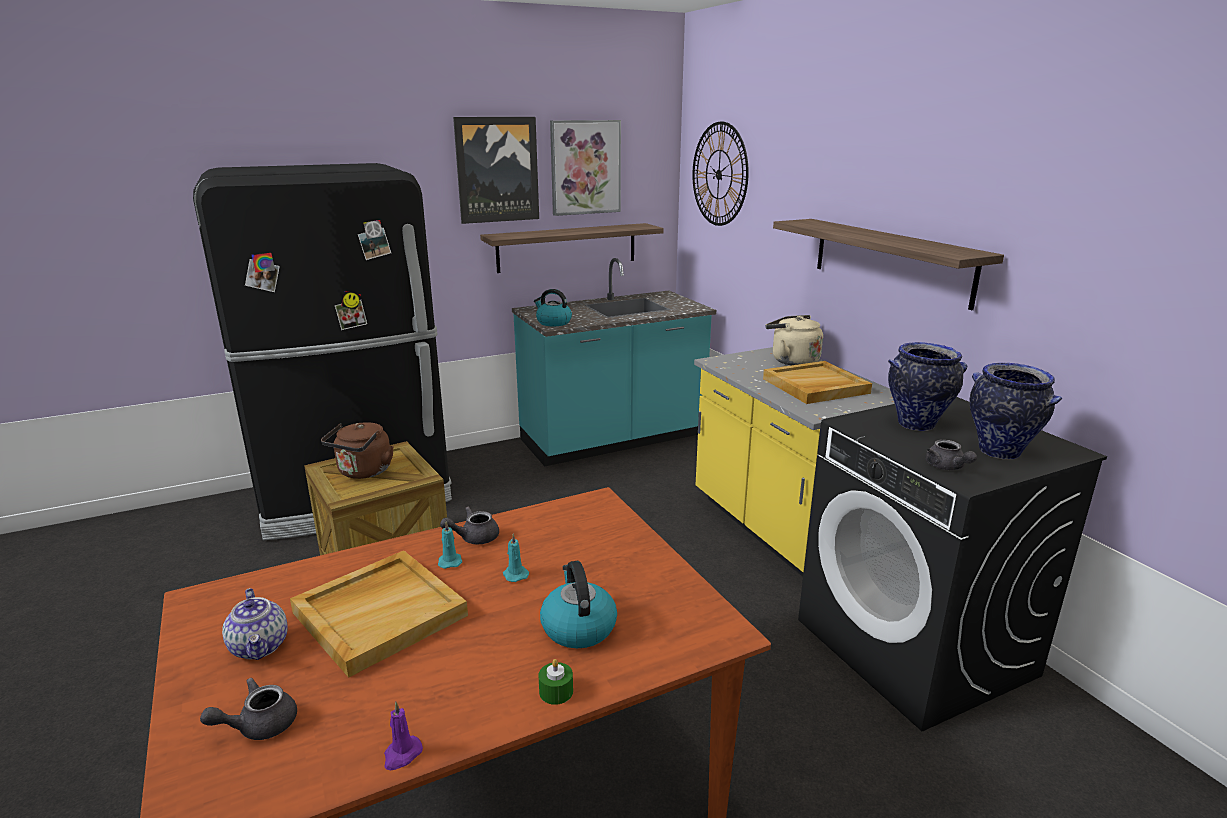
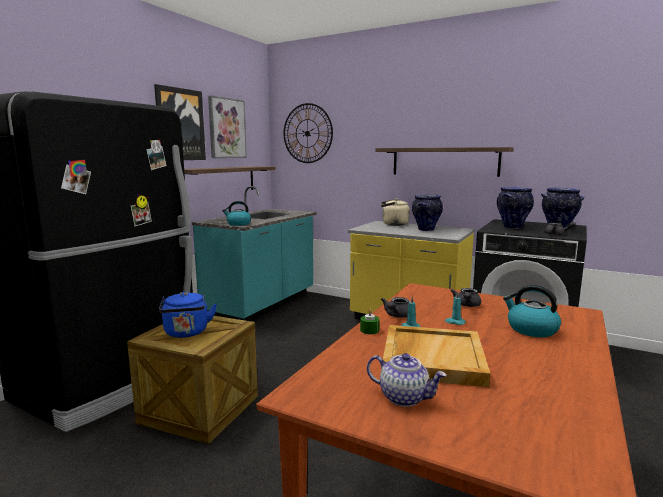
camera: 35 degrees left, 10 degrees down
(258, 725) = (502, 427): grey teapot -> grey teapot (466, 305)
(363, 472) = (187, 333): brown kettle -> blue kettle
(402, 755) = (595, 401): purple candle -> none
(556, 691) = (583, 352): green candle -> green candle (369, 330)
(815, 386) = (426, 230): beige tray -> vase

